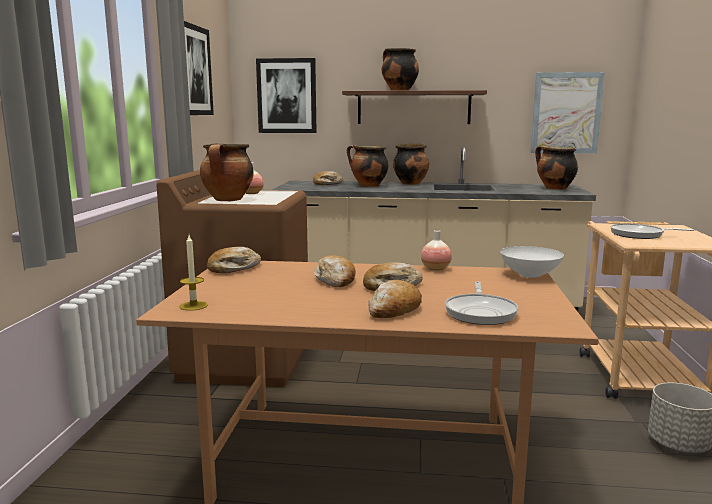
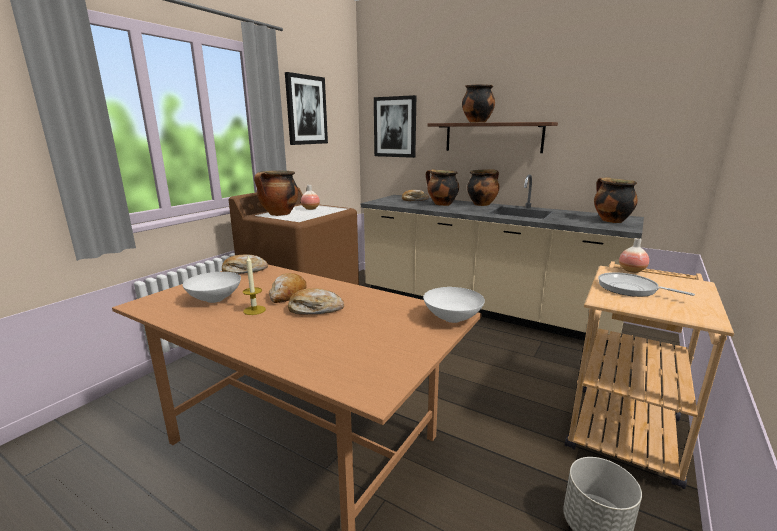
camera: 25 degrees right, 5 degrees up
(193, 306) = (160, 302): candle -> candle (254, 310)
(260, 294) = (215, 299): none -> white bowl
(394, 309) = (273, 335): bread -> none
(435, 268) = (382, 296): vase -> vase (631, 270)
(480, 312) = (333, 355): frying pan -> none
(566, 113) = (643, 144): picture -> none

